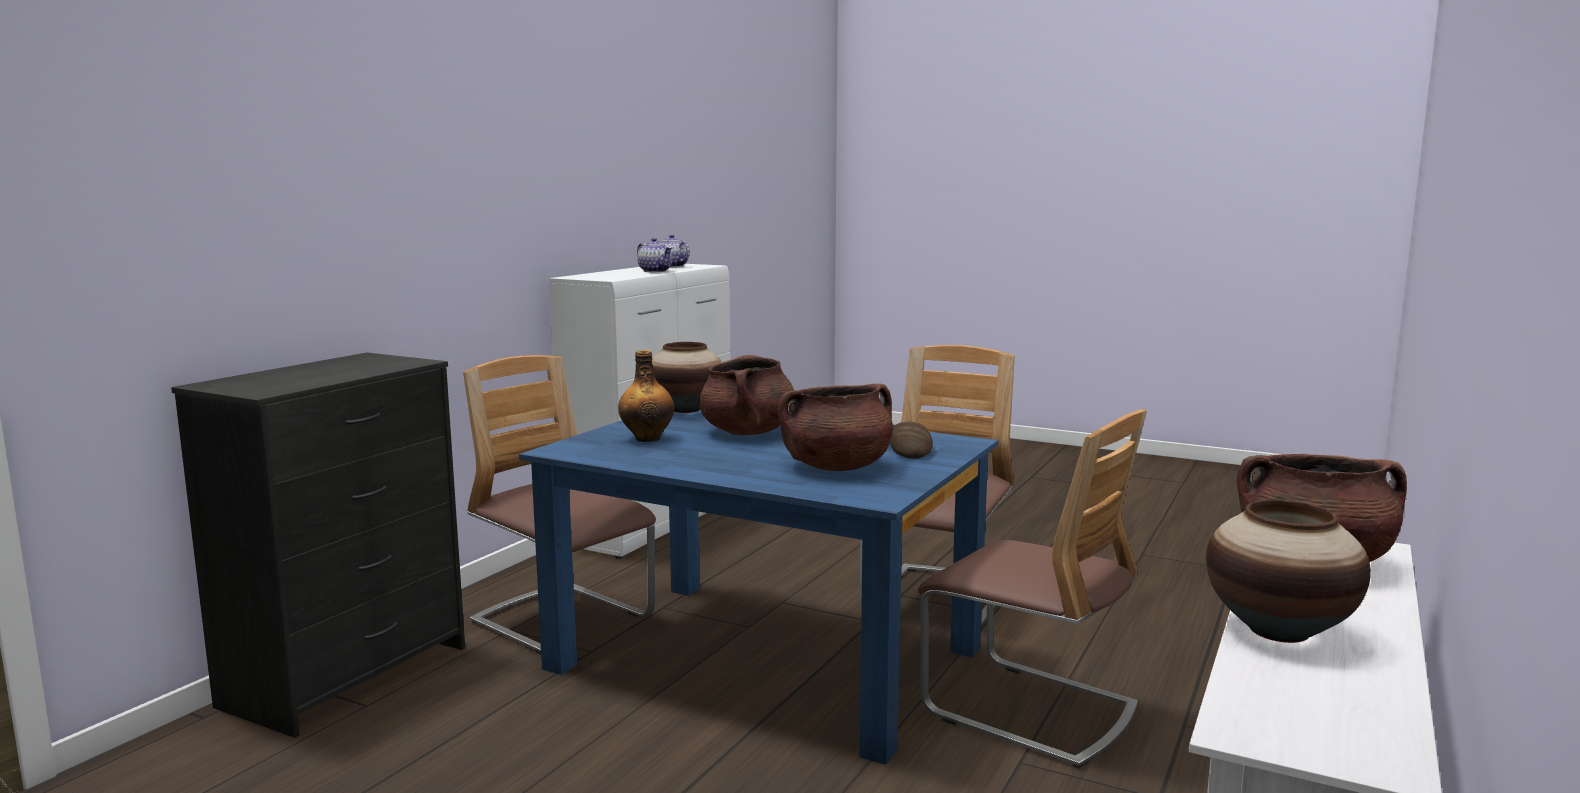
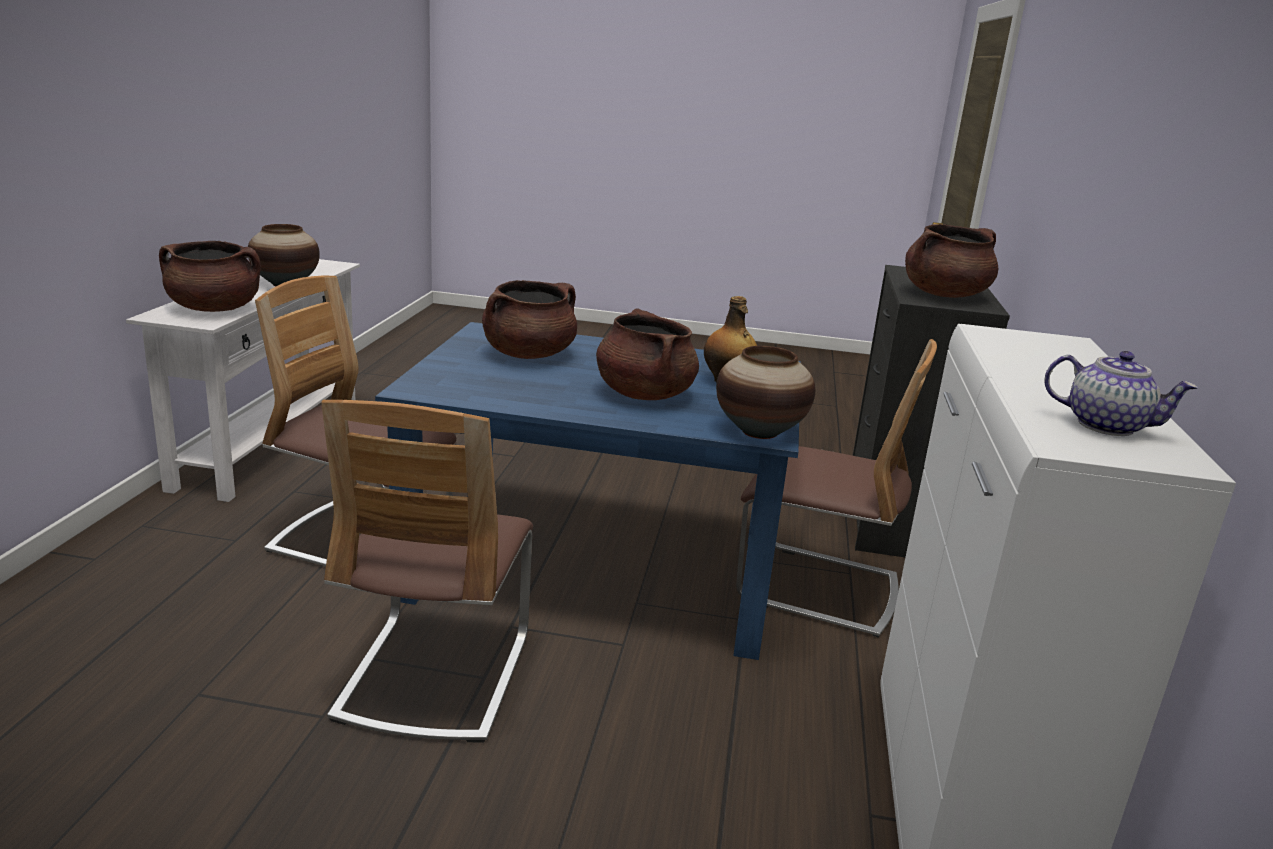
camera: 160 degrees right, 10 degrees up
(356, 365) = (945, 295): none -> brown cooking pot
(655, 271) = (1038, 382): teapot -> none
(910, 447) = (470, 379): bread -> none

